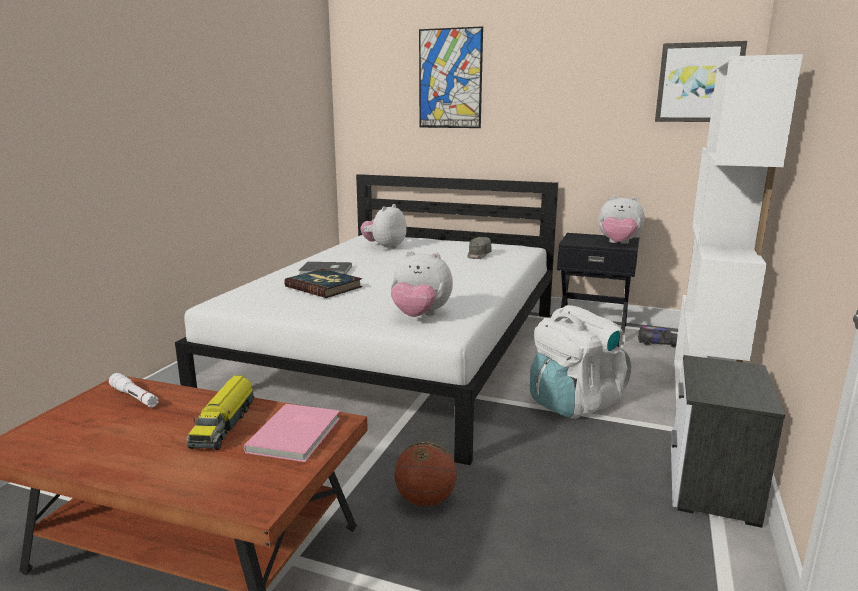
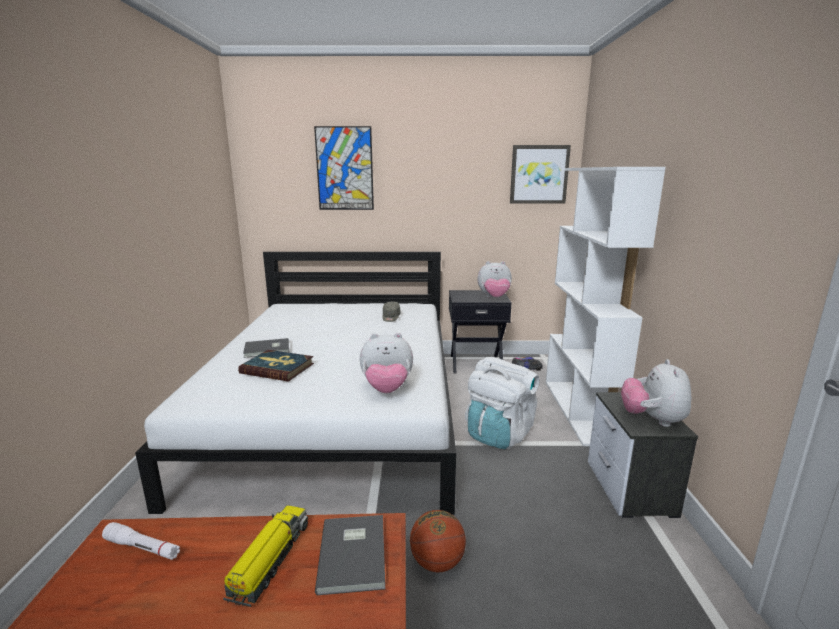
camera: 20 degrees left, 0 degrees up
(224, 424) = (270, 560): toy truck -> toy truck turned 150 degrees counterclockwise
(297, 434) = (355, 553): pink book -> grey book
(384, 247) = (304, 317): plush toy -> plush toy (652, 420)

